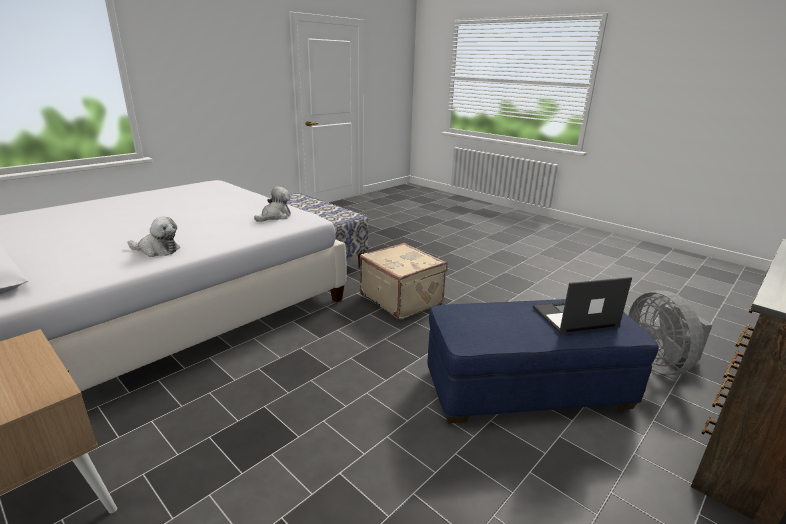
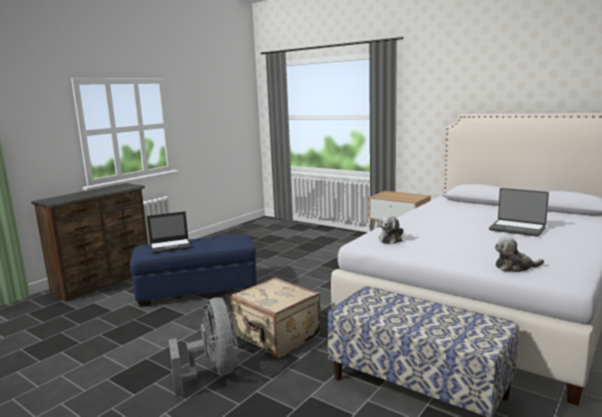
camera: 175 degrees right, 10 degrees down
(123, 215) = (517, 228): none -> laptop
(157, 250) = (427, 215): plush toy -> plush toy (515, 267)
(658, 363) = (90, 310): grey fan -> grey fan (213, 373)

